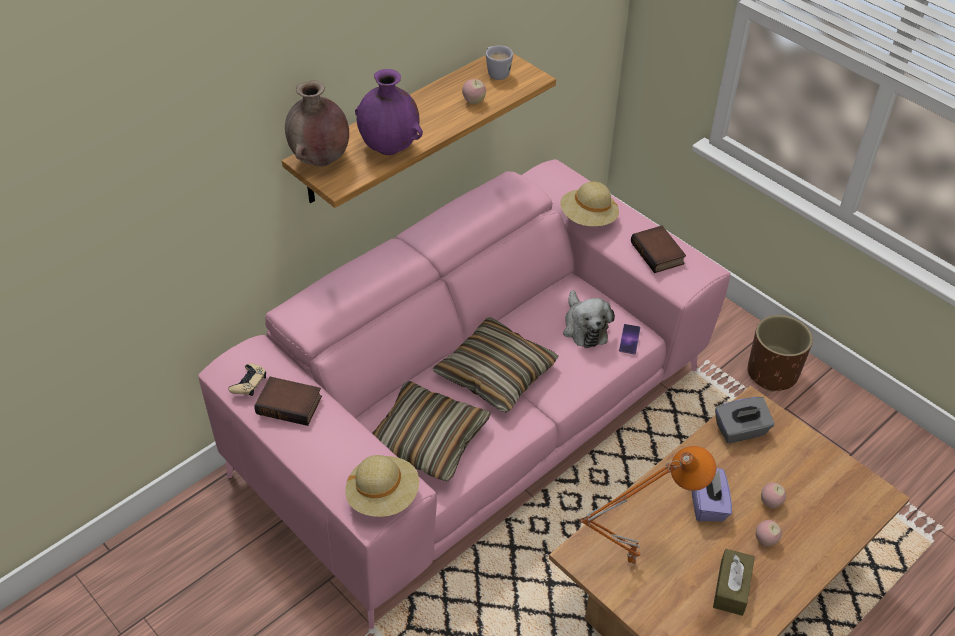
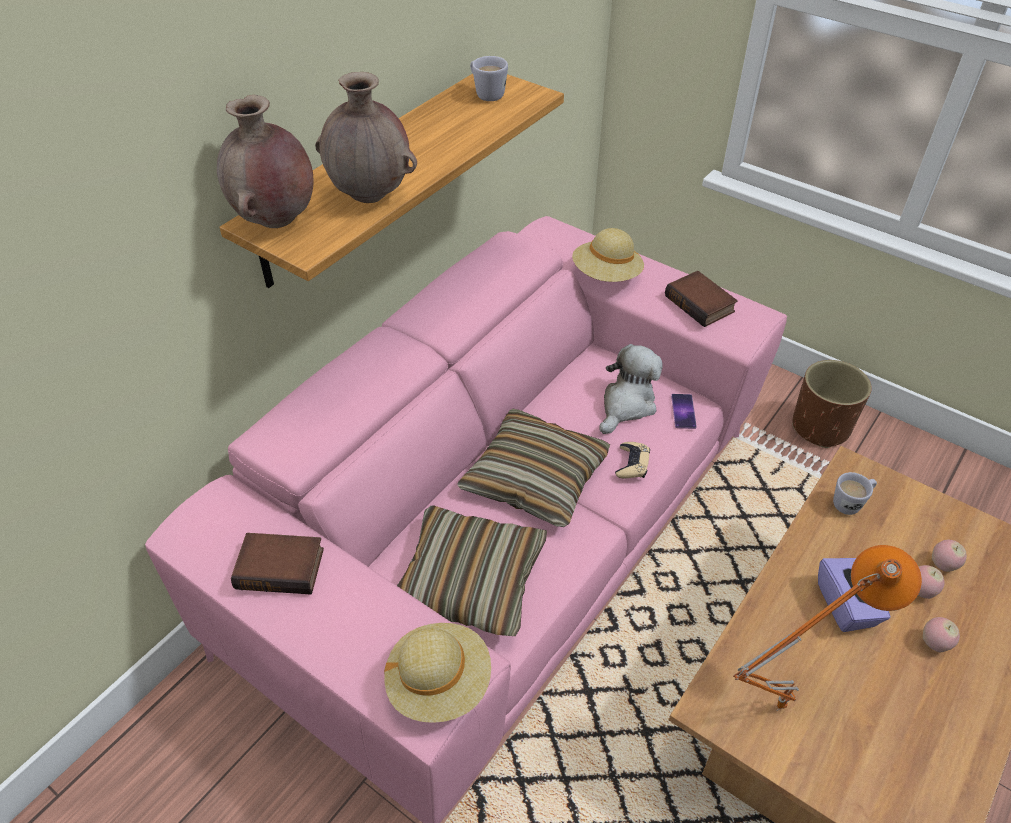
camera: 10 degrees left, 0 degrees up
(248, 383) = (218, 545): beige game controller -> beige game controller (632, 464)
(390, 149) = (371, 195): purple vase -> brown vase
(474, 102) = (468, 128): apple -> apple (942, 565)
(584, 327) = (626, 405): plush toy -> plush toy turned 120 degrees counterclockwise
(731, 588) = (918, 719): brown tissue box -> none
(741, 431) = (851, 503): grey tissue box -> white mug

